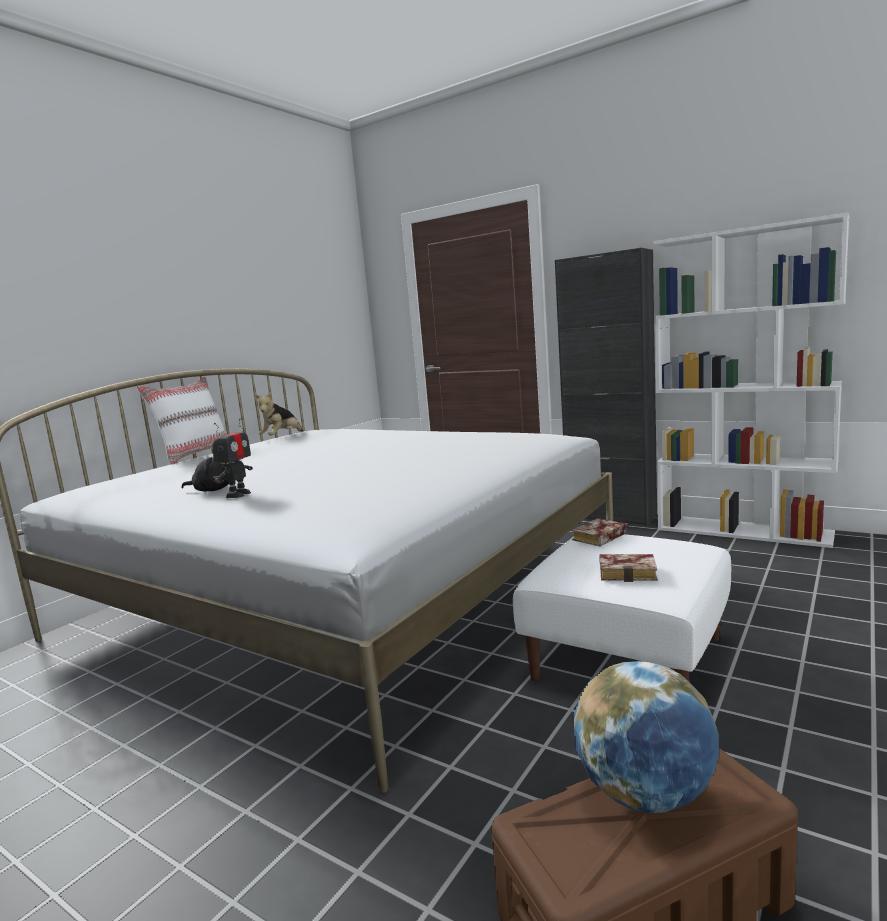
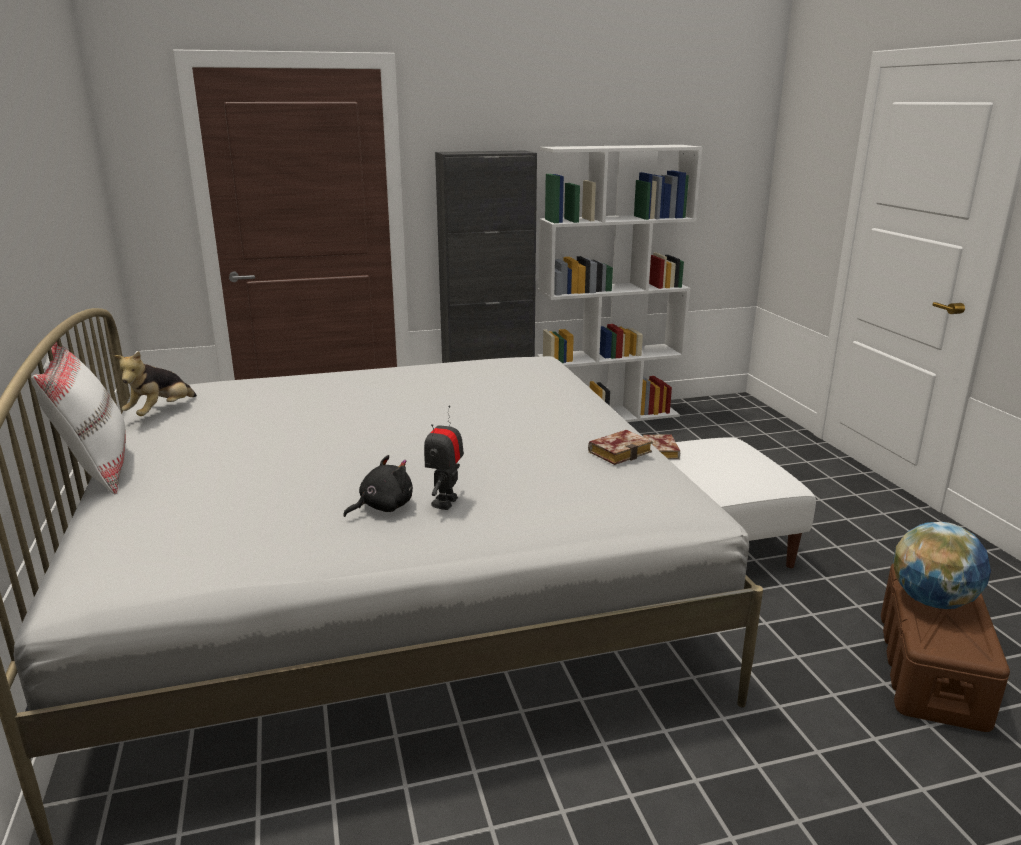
camera: 50 degrees left, 10 degrees up
(238, 494) = (445, 502): toy robot -> toy robot turned 135 degrees counterclockwise
(282, 437) = (161, 412): plush toy -> plush toy turned 45 degrees clockwise
(629, 572) = (739, 474): book -> book (620, 451)

